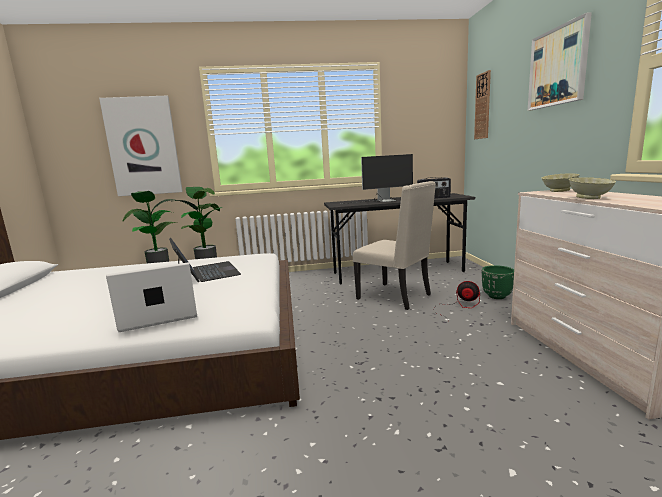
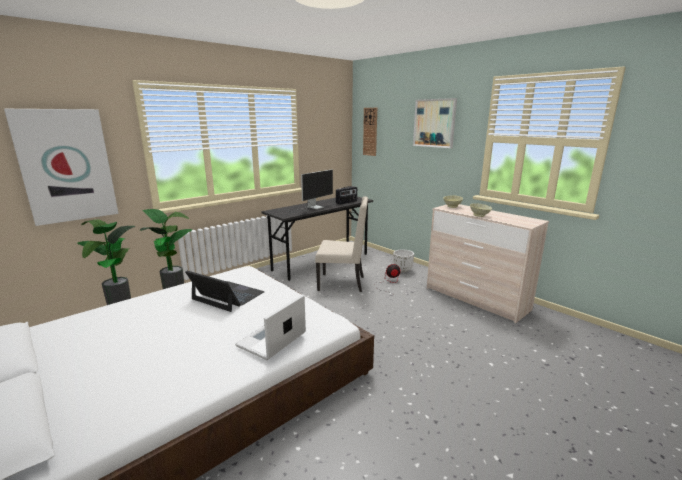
camera: 35 degrees left, 5 degrees up
(496, 296) = (402, 270): green planter -> white planter

